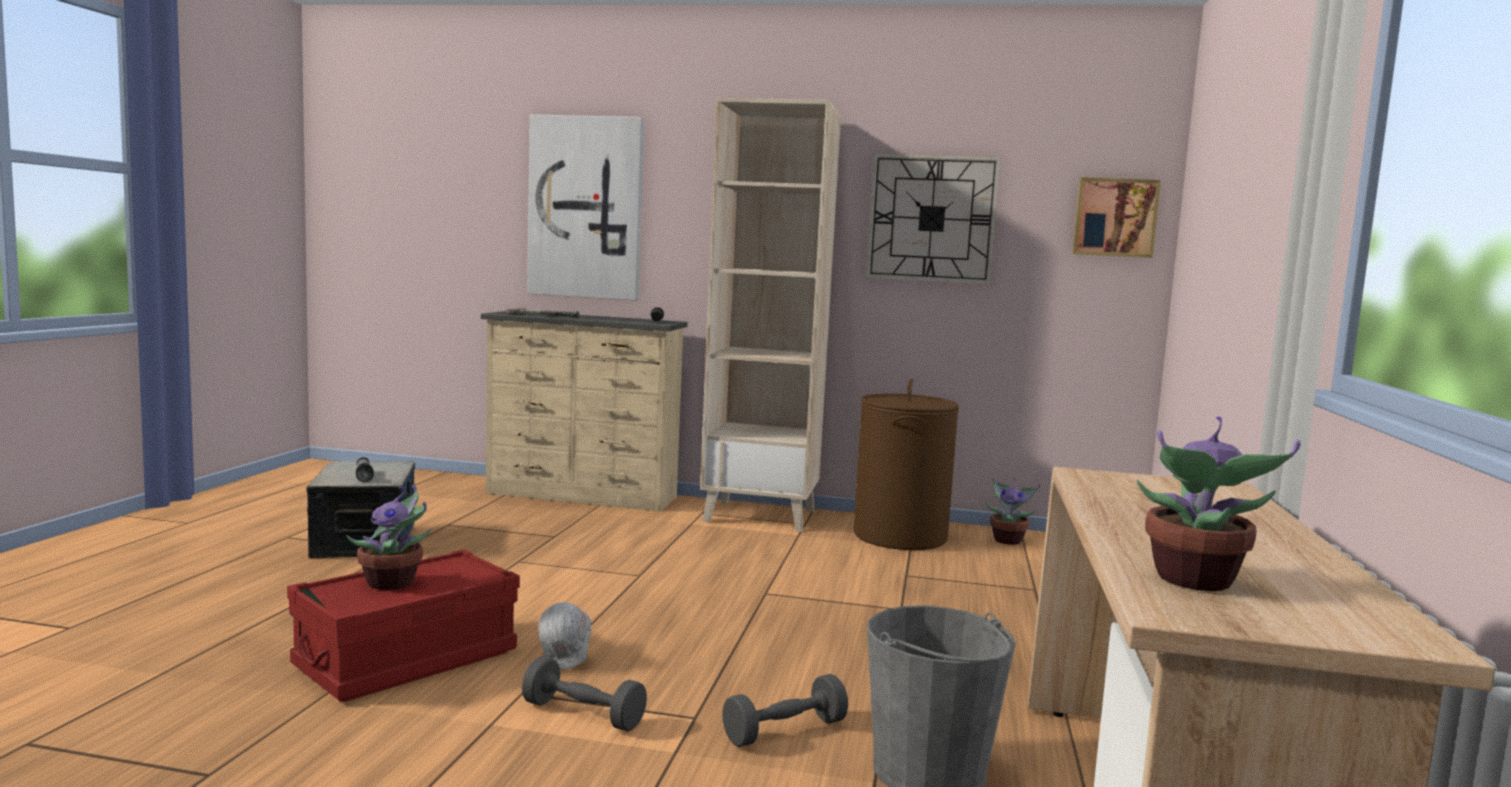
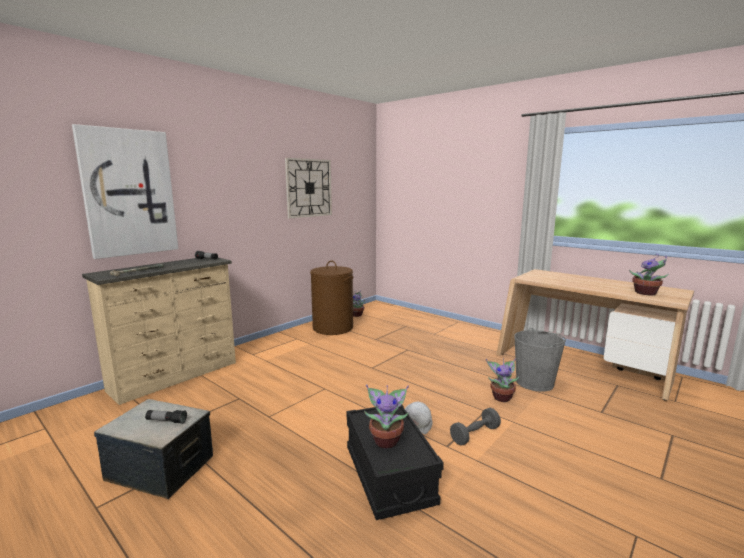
camera: 60 degrees left, 5 degrees up
(407, 659) = (389, 475): red storage box -> black storage box
(761, 515) = (274, 343): beige bookcase -> none
(784, 731) = (501, 397): grey dumbbell -> potted plant
(1115, 217) = (362, 184): picture -> none

